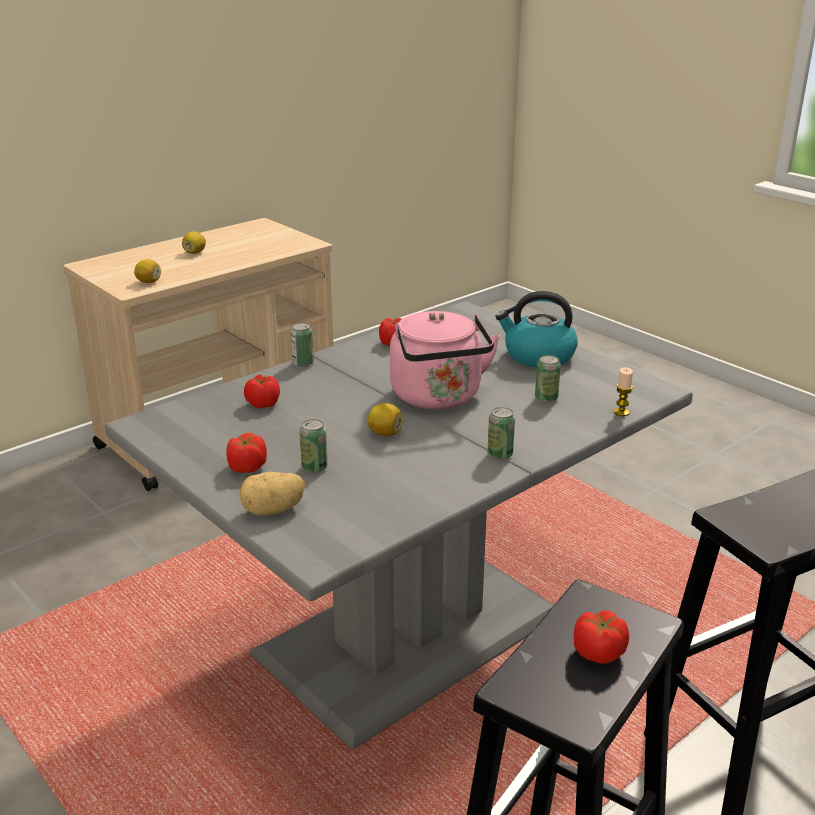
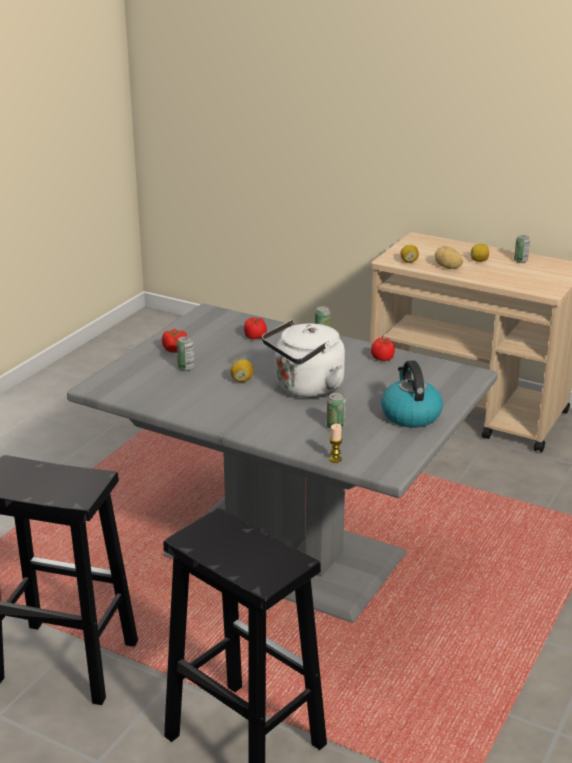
camera: 70 degrees right, 0 degrees up
(273, 510) = (133, 366): potato -> potato (447, 267)
(439, 398) = (306, 388): pink kettle -> white kettle
(500, 454) = (238, 421): can -> can (520, 261)
(599, 652) = (48, 486): tomato -> none

